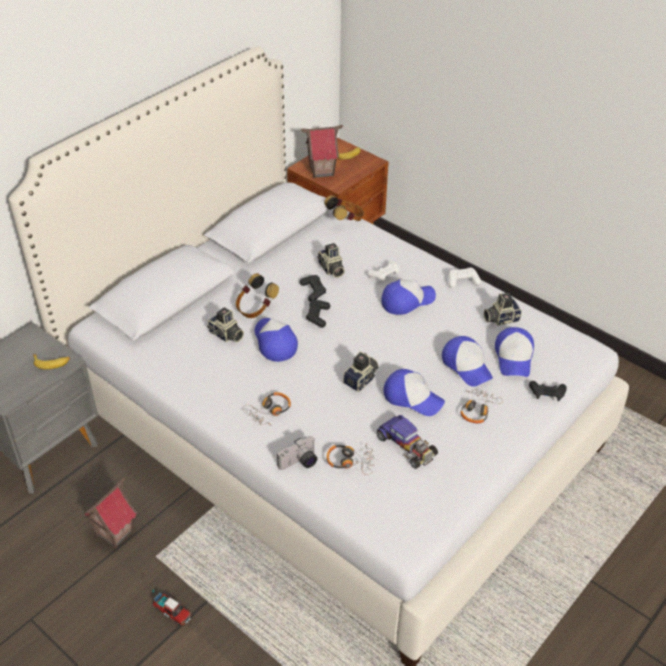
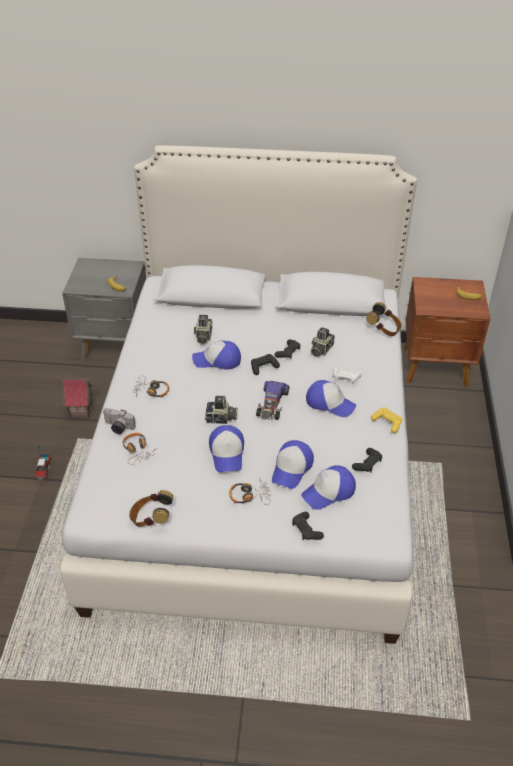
camera: 55 degrees right, 0 degrees up
(255, 308) = (242, 336): headphones -> headphones (151, 519)
(274, 342) = (217, 360): cap -> cap turned 120 degrees counterclockwise
(321, 171) = (431, 293): toy house -> none
(407, 445) = (176, 472): toy car -> toy car (272, 403)
(462, 281) = (387, 422): white game controller -> yellow game controller
(500, 318) = (367, 464): camera -> black game controller

